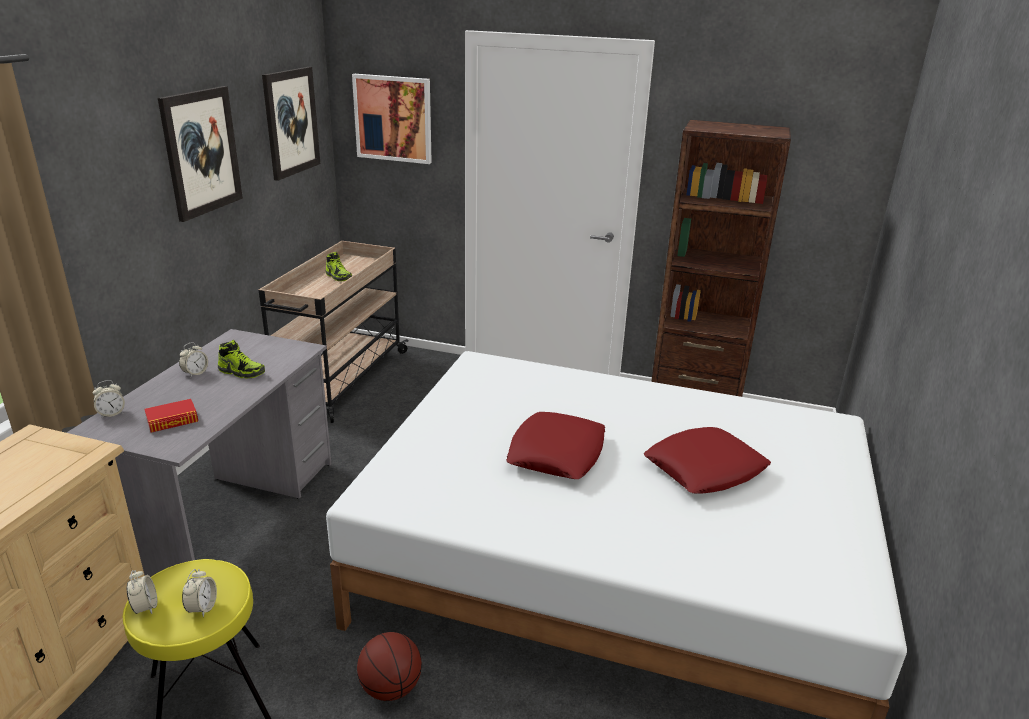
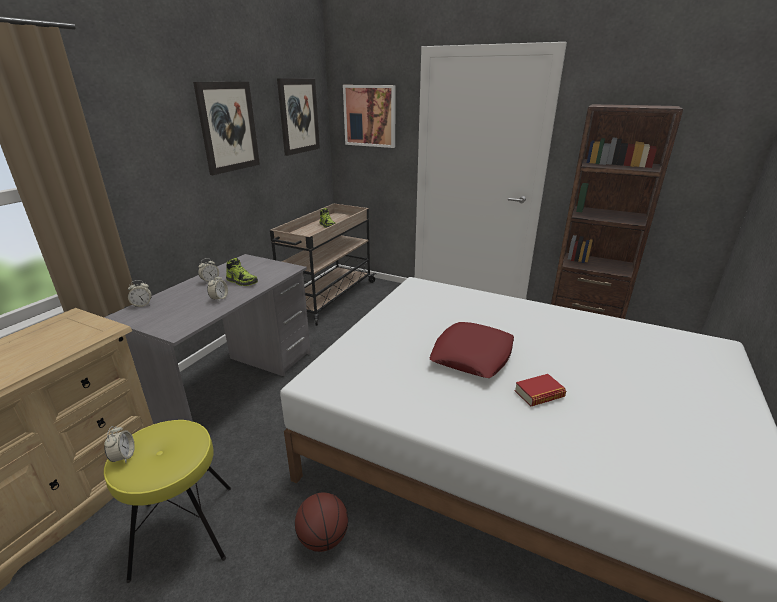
camera: 10 degrees right, 0 degrees up
(172, 420) = (181, 312): book -> book (539, 394)
(202, 608) = (166, 461): alarm clock -> alarm clock (219, 298)
(704, 469) = (601, 377): red pillow -> none

